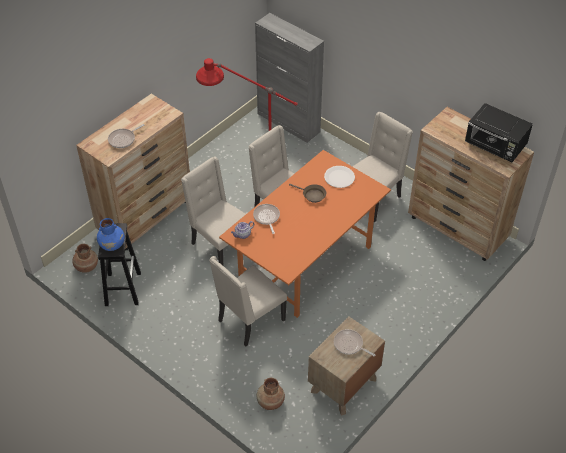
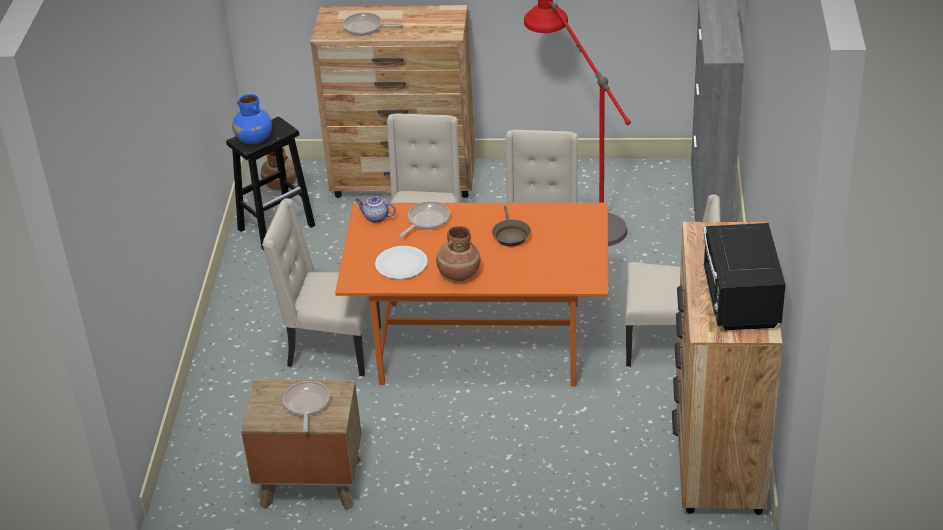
camera: 55 degrees right, 10 degrees down
(270, 402) = (222, 432): brown vase -> brown vase (458, 274)
(339, 177) = (572, 240): white plate -> white plate (401, 264)

